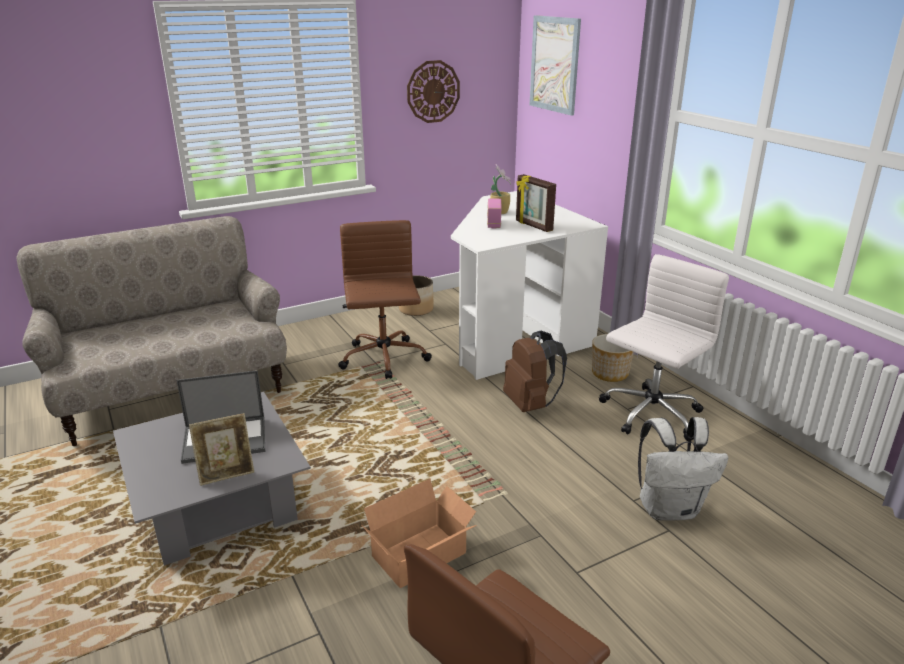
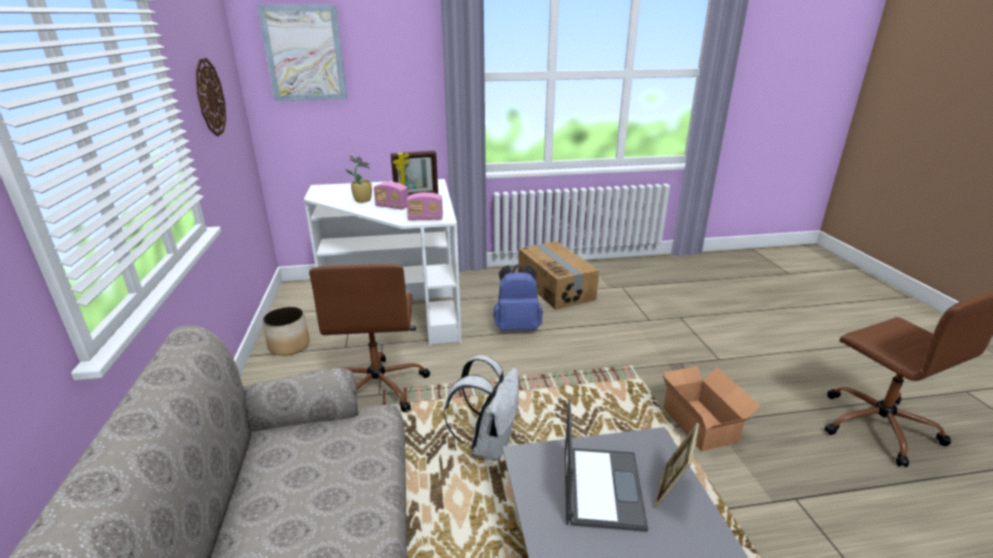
camera: 70 degrees left, 0 degrees up
(226, 473) = (671, 490): picture frame -> picture frame turned 150 degrees counterclockwise
(384, 359) = (378, 387): brown office chair -> brown office chair turned 105 degrees counterclockwise
(475, 239) = (425, 219): none -> radio
(531, 404) = (517, 327): brown backpack -> blue backpack
(610, 374) = (495, 285): planter -> none
(650, 414) = (556, 287): white office chair -> cardboard box
(670, 509) = (659, 311): white backpack -> white backpack (489, 444)

